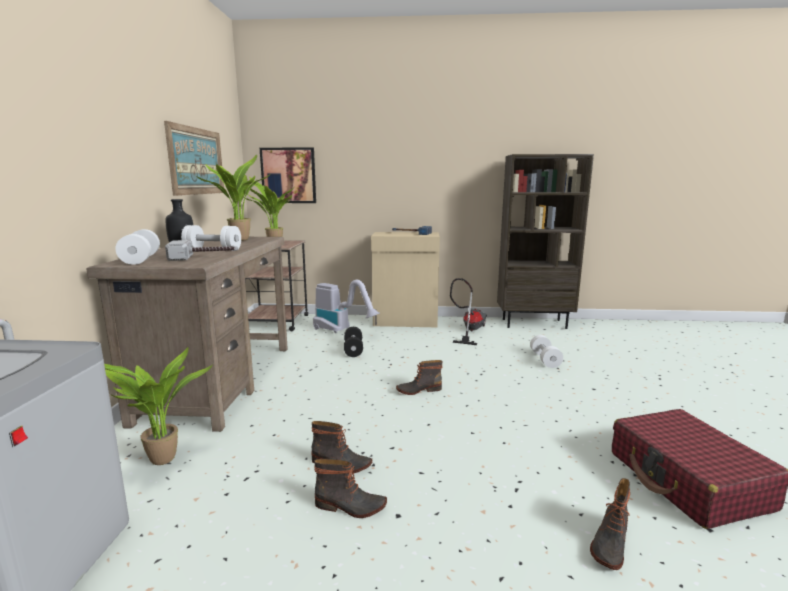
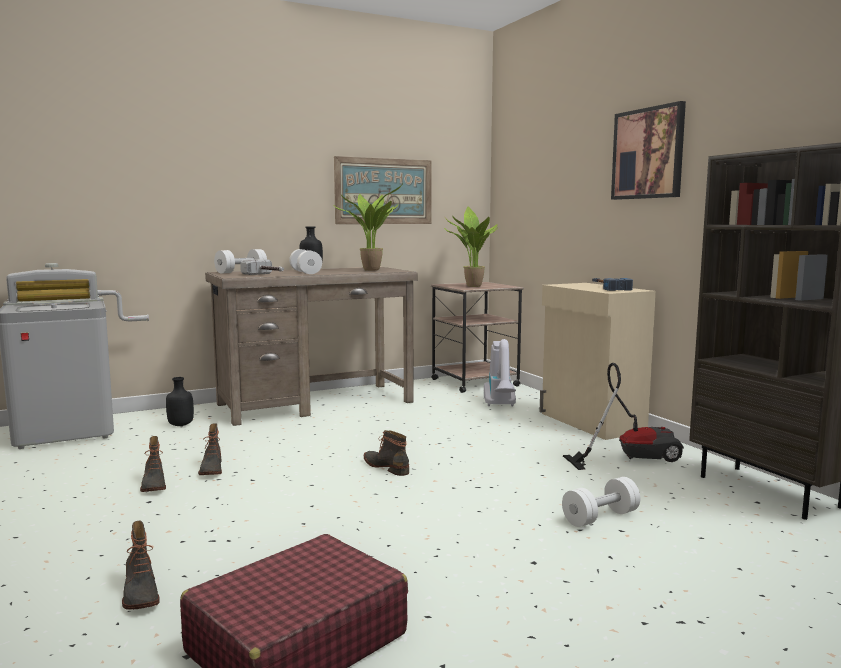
camera: 60 degrees right, 5 degrees down
(163, 462) = (181, 425): potted plant -> black bottle
(288, 175) = (519, 204): picture -> picture (648, 153)
(353, 350) = (452, 422): black dumbbell -> none
(609, 543) = (139, 593): boot -> boot turned 120 degrees counterclockwise

